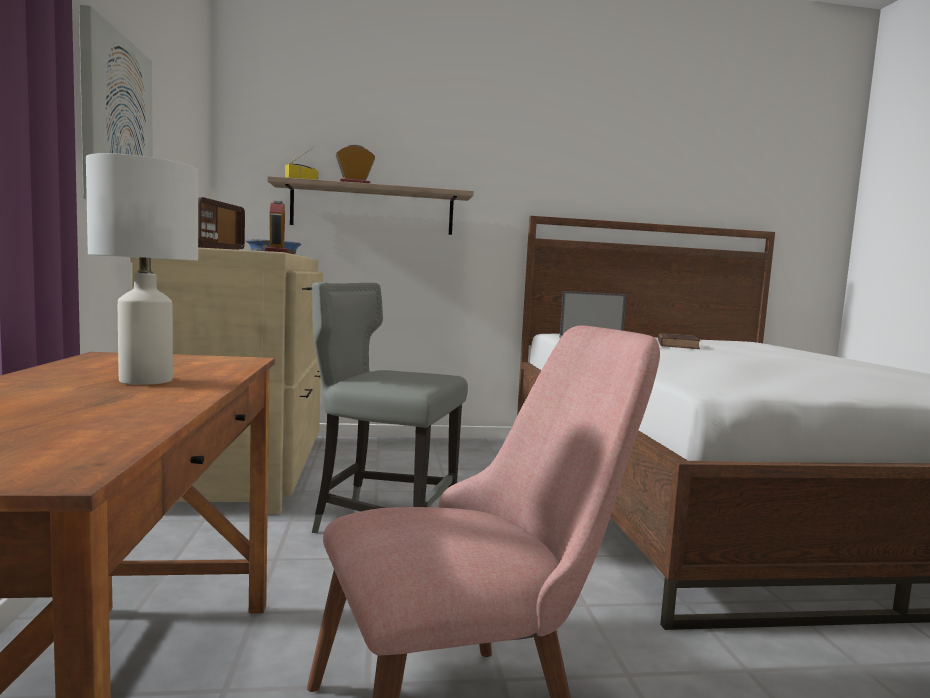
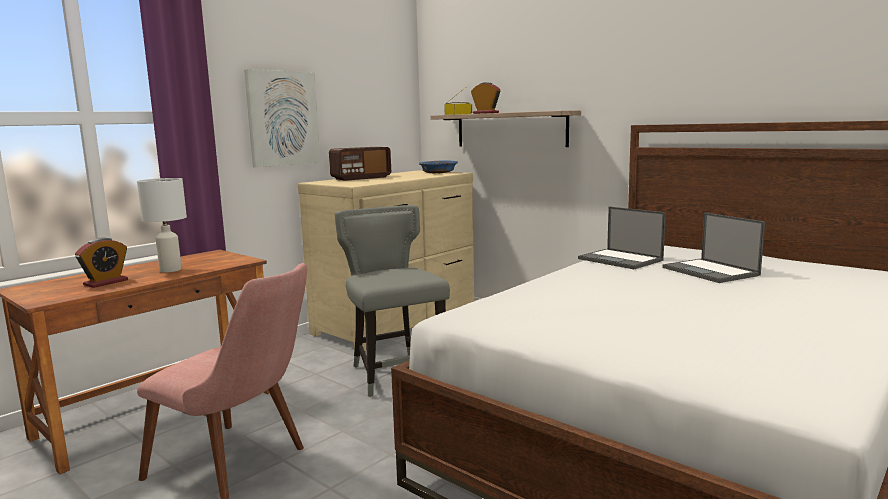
camera: 50 degrees right, 5 degrees up
(276, 252) = (367, 183): alarm clock -> alarm clock (106, 282)
(677, 345) = (711, 271): brown book -> laptop

